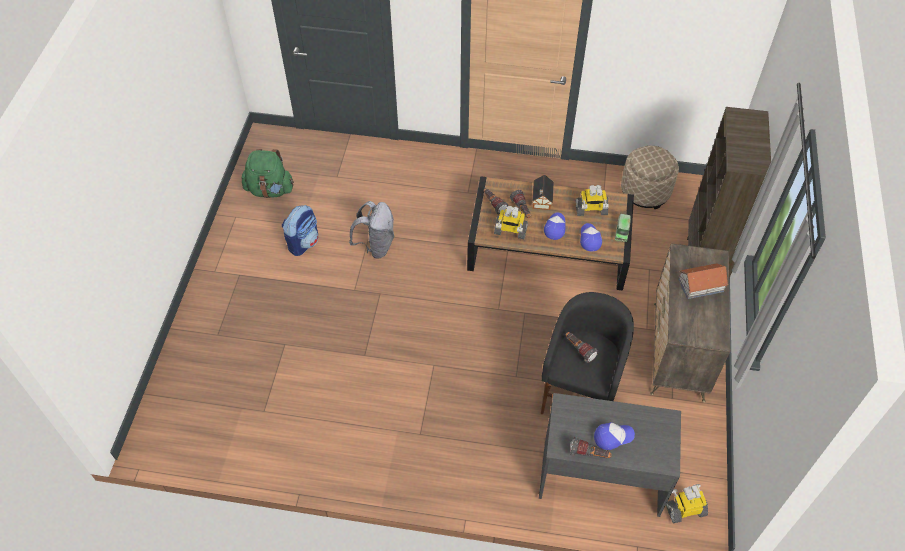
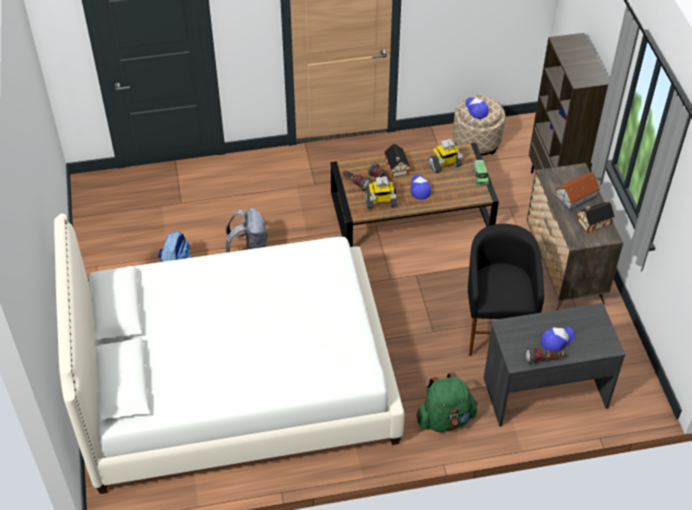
camera: 20 degrees left, 5 degrees down
(270, 190) = (119, 232): green backpack -> green backpack (445, 419)
(307, 368) = (235, 381): none -> white bed
(579, 350) = (494, 280): flashlight -> none
(589, 239) = (454, 190): cap -> cap (476, 109)
(685, 509) = (626, 395): toy robot -> none
(706, 319) = (592, 222): none -> toy house

